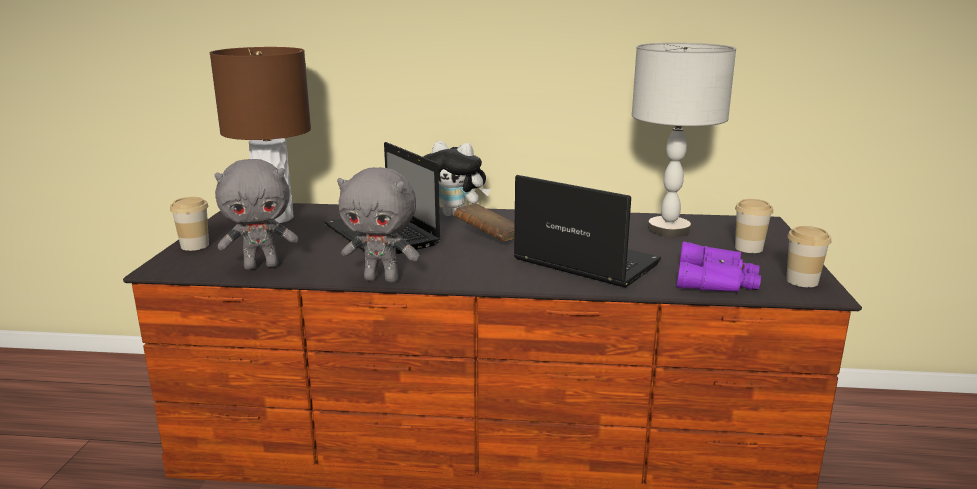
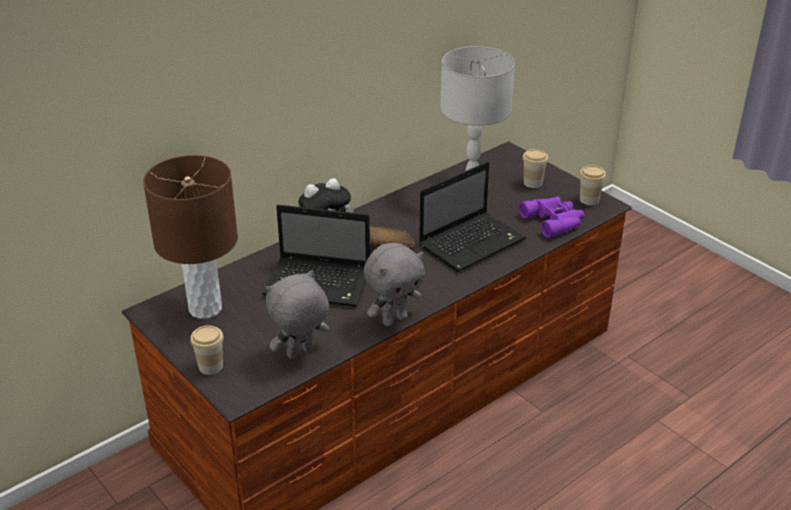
camera: 45 degrees left, 15 degrees up
(262, 266) = (300, 354): grey plush toy -> grey plush toy turned 150 degrees counterclockwise
(583, 262) = (473, 242): laptop -> laptop turned 150 degrees clockwise

